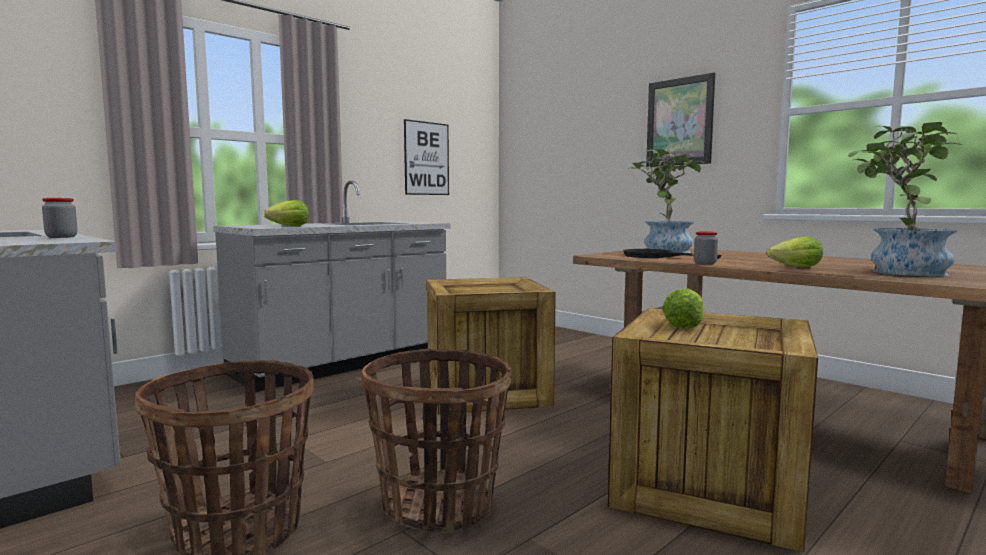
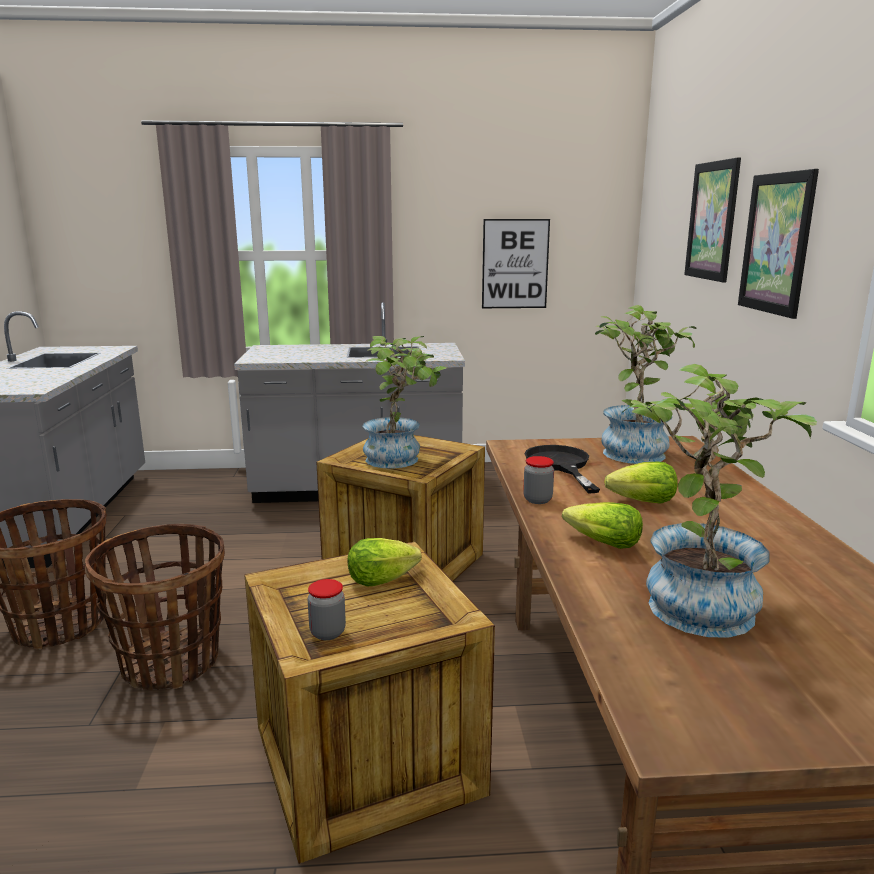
camera: 40 degrees right, 10 degrees up
(61, 237) = (58, 376): jar -> jar (327, 632)
(290, 226) = (284, 357): lettuce -> lettuce (643, 502)
(488, 289) = (400, 459): none -> potted plant
(601, 118) = (712, 221): none -> picture

